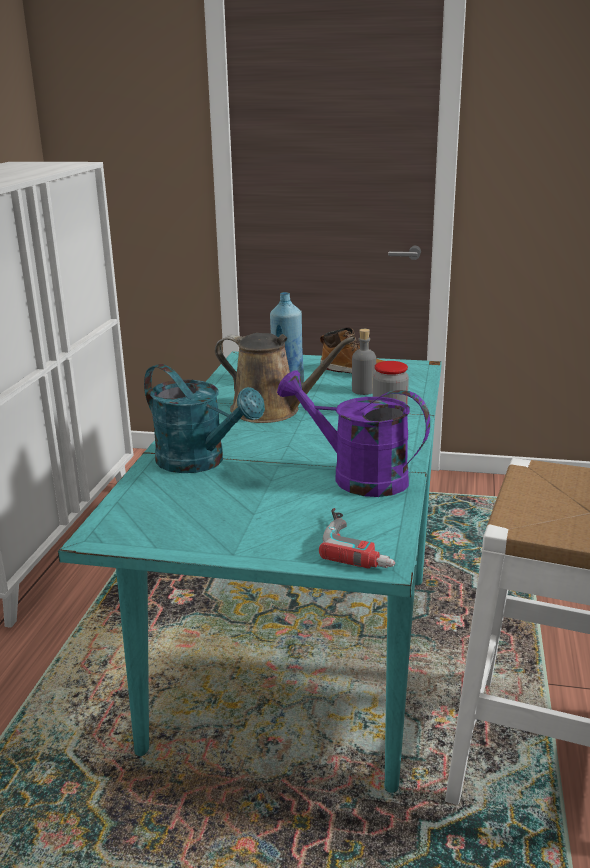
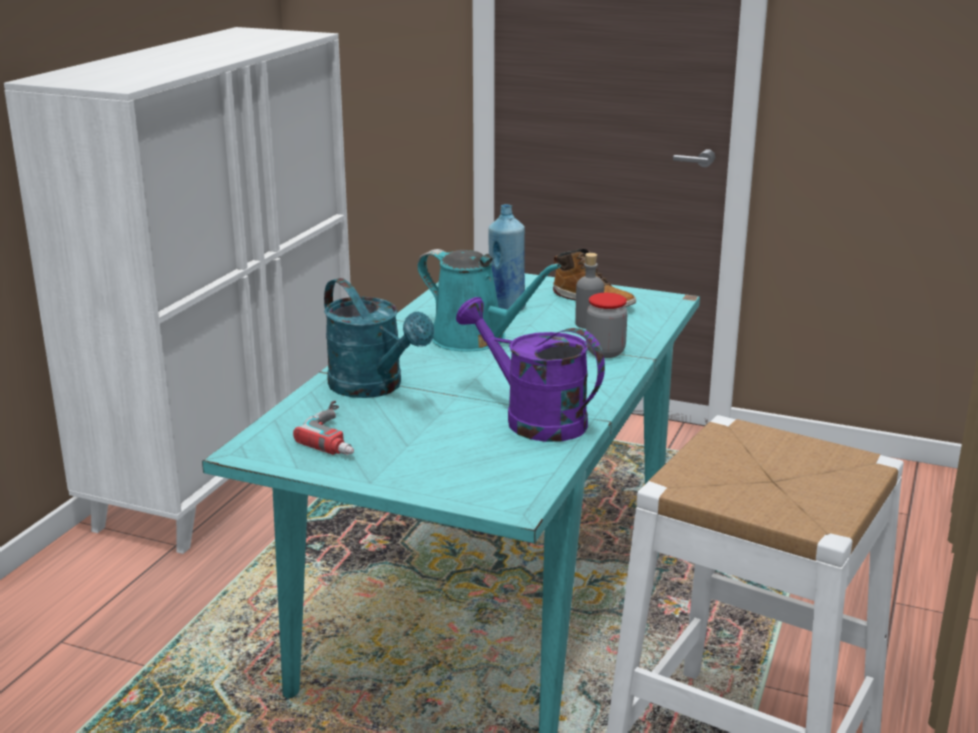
camera: 10 degrees right, 0 degrees up
(271, 411) = (474, 338): brown watering can -> turquoise watering can
(360, 544) = (503, 486): power drill -> power drill (341, 434)

